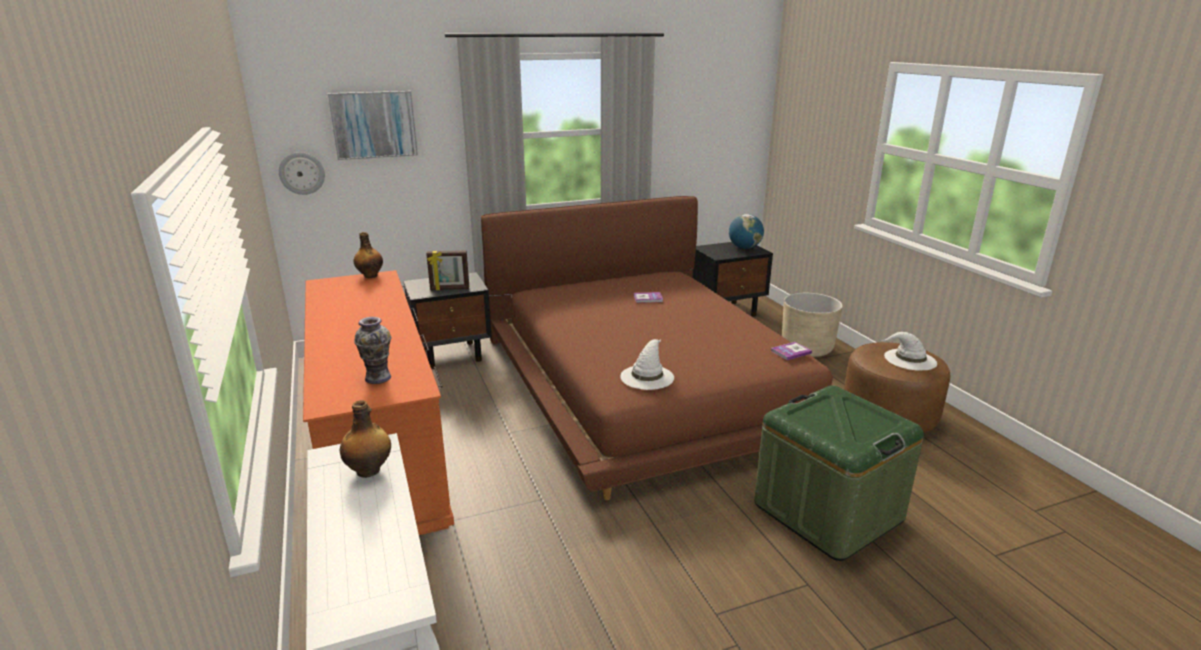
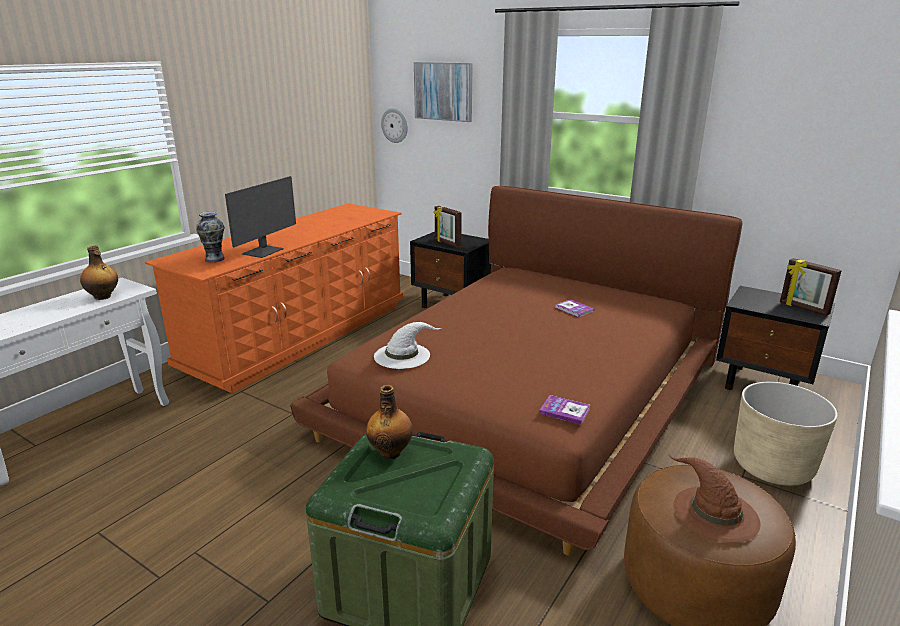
camera: 55 degrees right, 0 degrees up
(370, 276) = (379, 211): bottle -> bottle (391, 452)
(401, 349) = (264, 251): none -> monitor
(744, 248) = (803, 308): globe -> picture frame
(909, 359) = (714, 513): white hat -> brown hat

